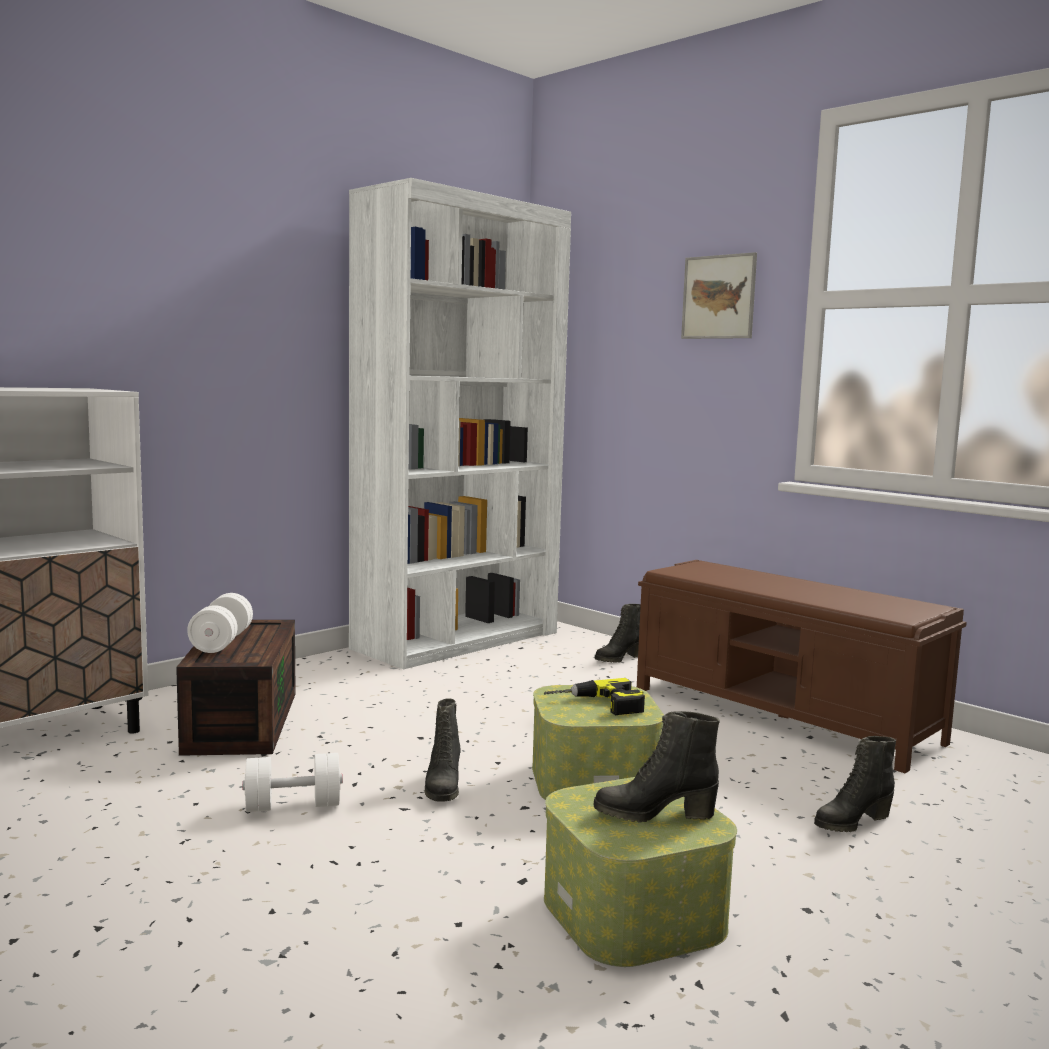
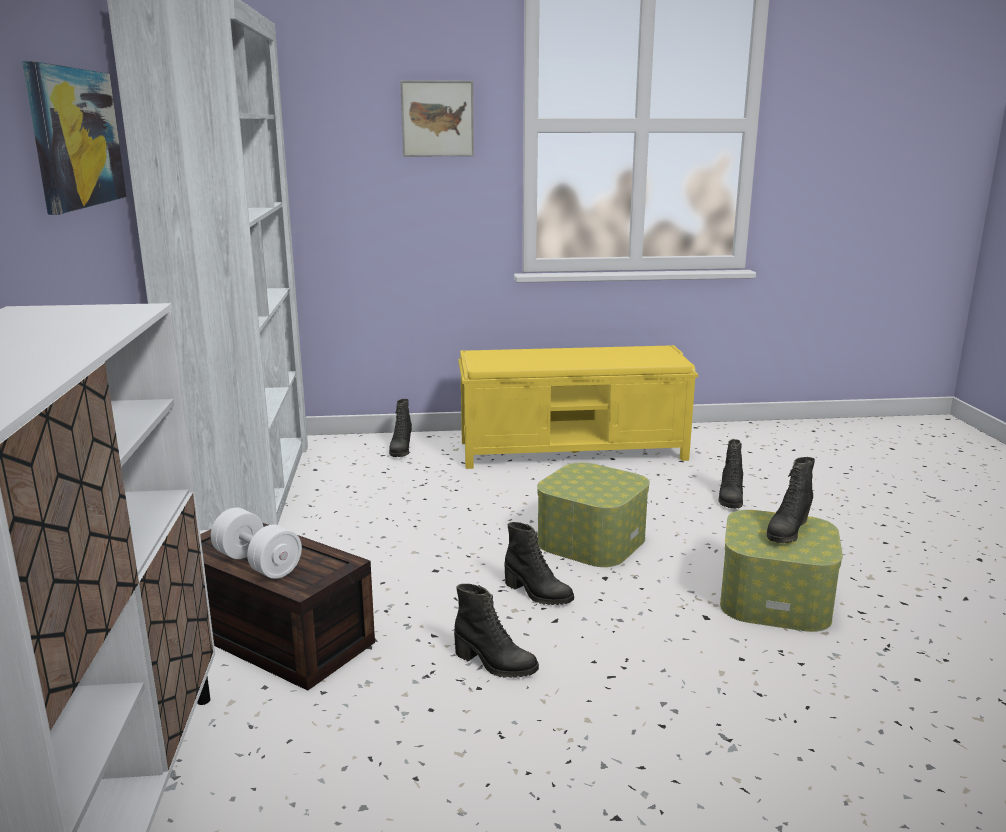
camera: 50 degrees left, 10 degrees up
(261, 293) = (75, 138): none -> picture
(293, 806) = (494, 664): white dumbbell -> black boot
(597, 705) = (597, 484): power drill -> none
(784, 715) = (573, 450): brown bench -> yellow bench

